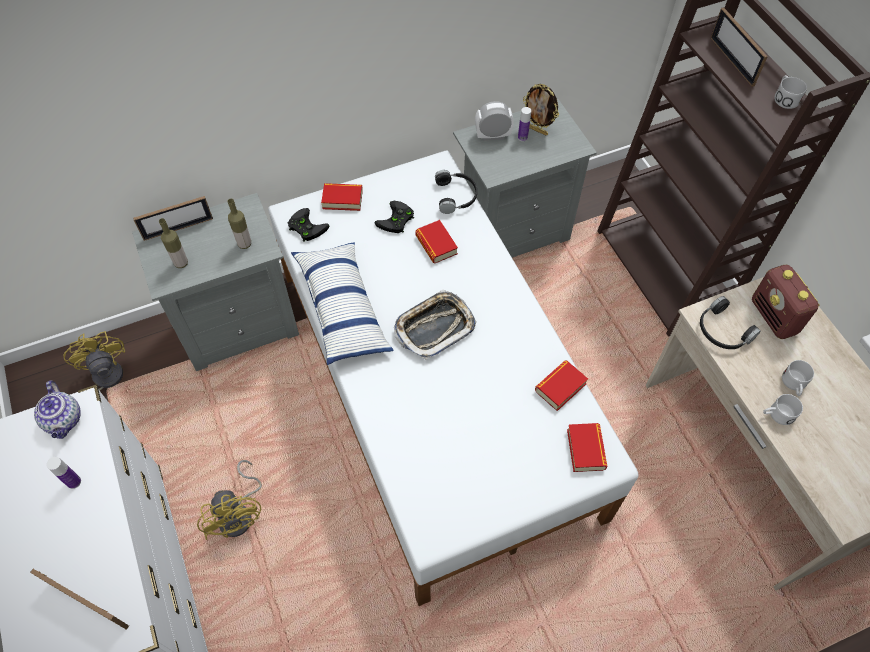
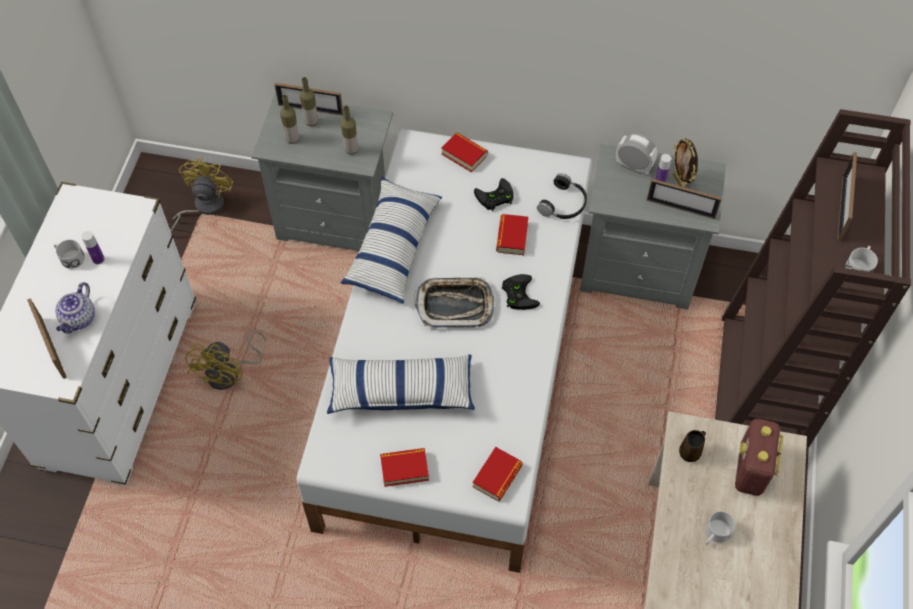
camera: 35 degrees right, 0 degrees up
(64, 420) = (121, 212): teapot -> teapot (79, 319)
(187, 239) = (311, 122): none -> bottle
(305, 227) = (416, 162): black game controller -> black game controller (518, 293)
(448, 428) = (401, 391): none -> pillow
(554, 149) = (680, 208): none -> picture frame
(560, 387) = (518, 415): book -> book (404, 469)
(722, 331) = (690, 452): black headphones -> brown mug
(777, 414) = (675, 548): white mug -> white mug (69, 258)

